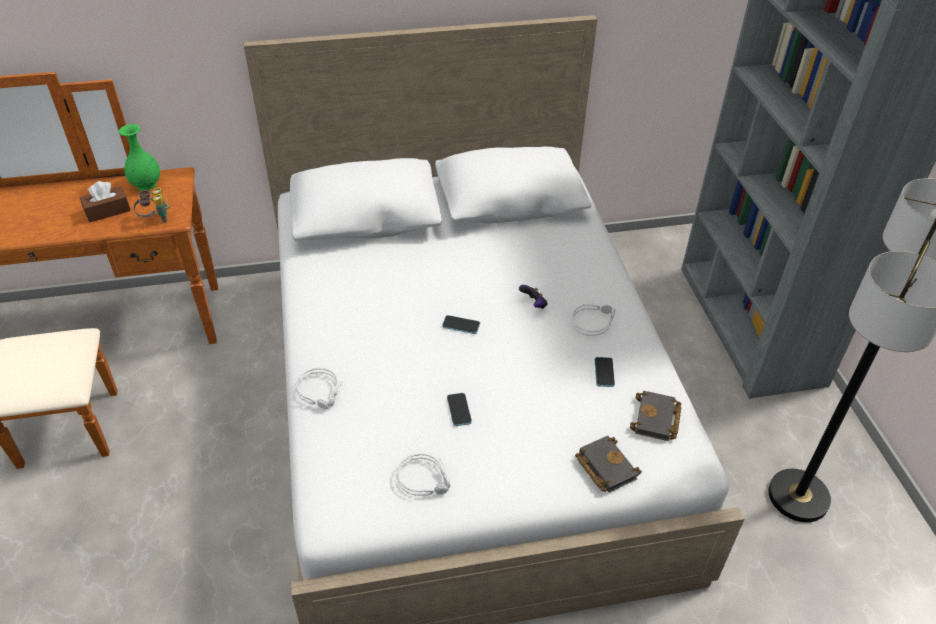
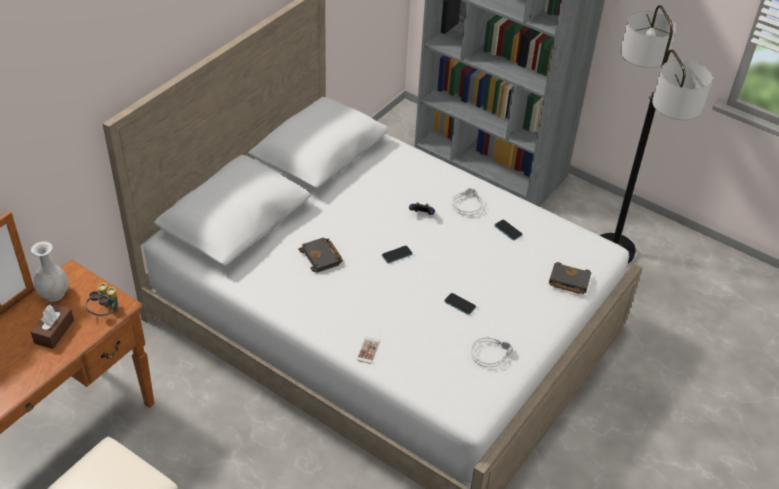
camera: 45 degrees left, 0 degrees up
(146, 184) = (55, 294): green vase -> white vase
(321, 392) = (368, 350): grey headphones -> phone
(657, 420) = (563, 239): black book -> black book (322, 258)

